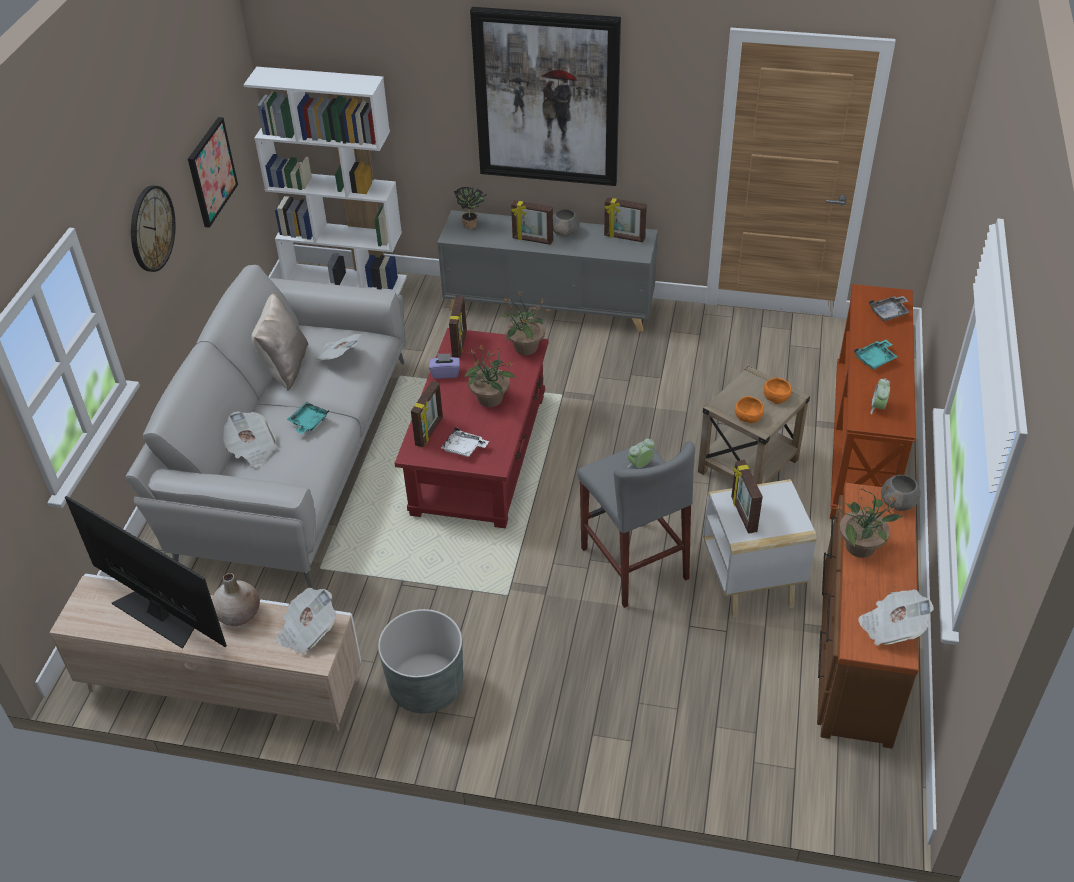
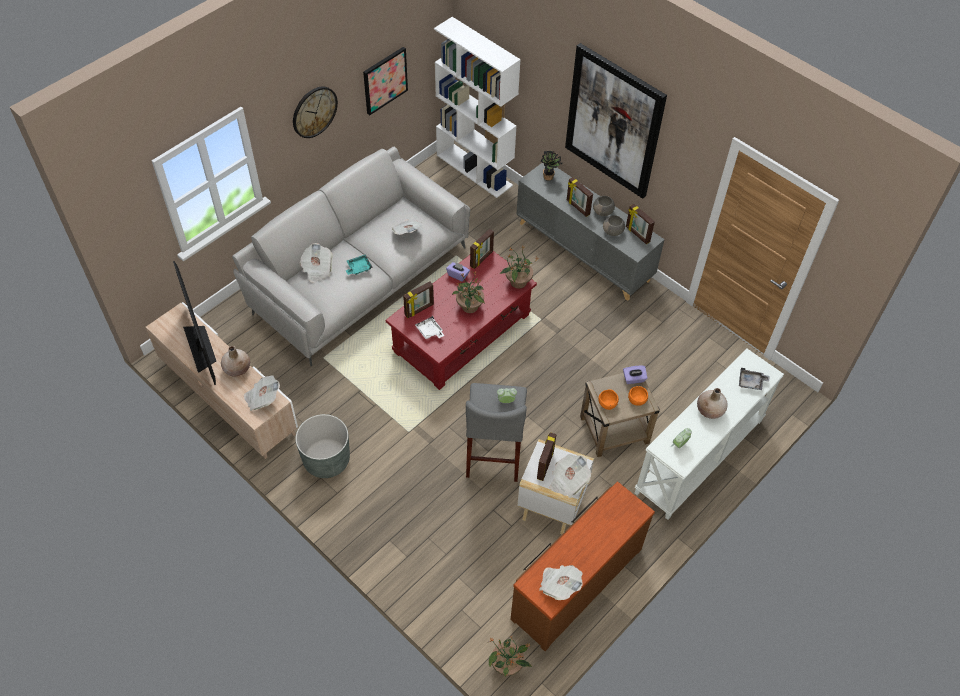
camera: 30 degrees right, 10 degrees up
(285, 366) = (373, 223): beige pillow -> none
(753, 379) = (634, 379): none -> purple tissue box
(785, 517) = (568, 481): none -> newspaper
(861, 546) = (588, 526): potted plant -> potted plant (507, 665)
(863, 446) = (699, 457): brown console table -> white console table
(875, 359) = (710, 410): turquoise tray -> beige vase
(899, 502) = (637, 513): grey bowl -> grey bowl (613, 231)

